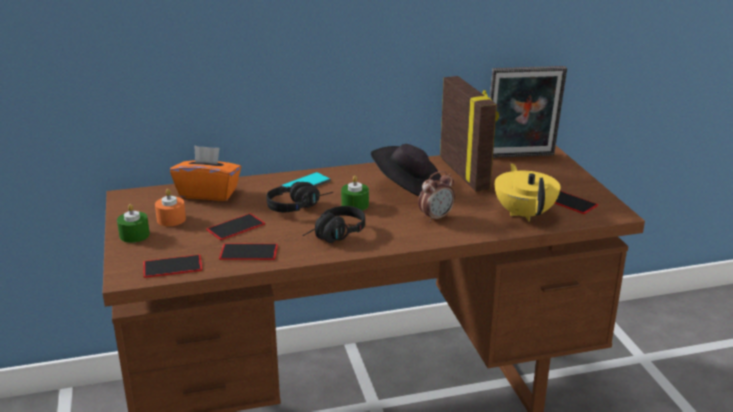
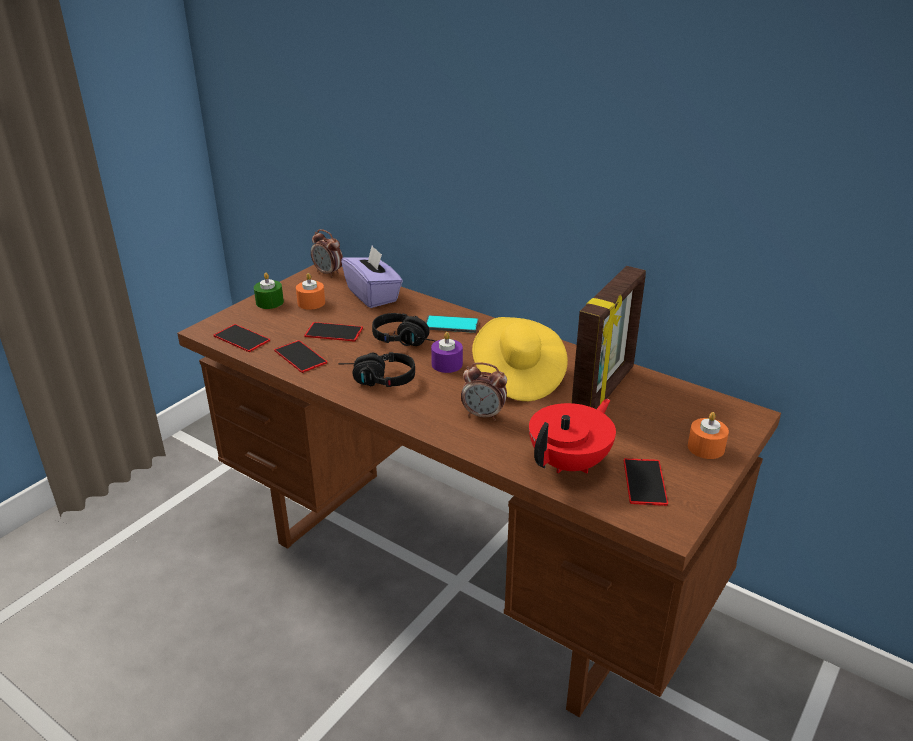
camera: 50 degrees right, 5 degrees up
(135, 196) = (328, 273): none -> alarm clock
(208, 193) = (373, 295): orange tissue box -> purple tissue box
(355, 205) = (447, 364): green candle -> purple candle
(409, 190) = (517, 377): black hat -> yellow hat
(520, 157) = (702, 406): picture frame -> none
(524, 213) = (570, 463): yellow teapot -> red teapot
(559, 173) = (706, 447): none -> orange candle

